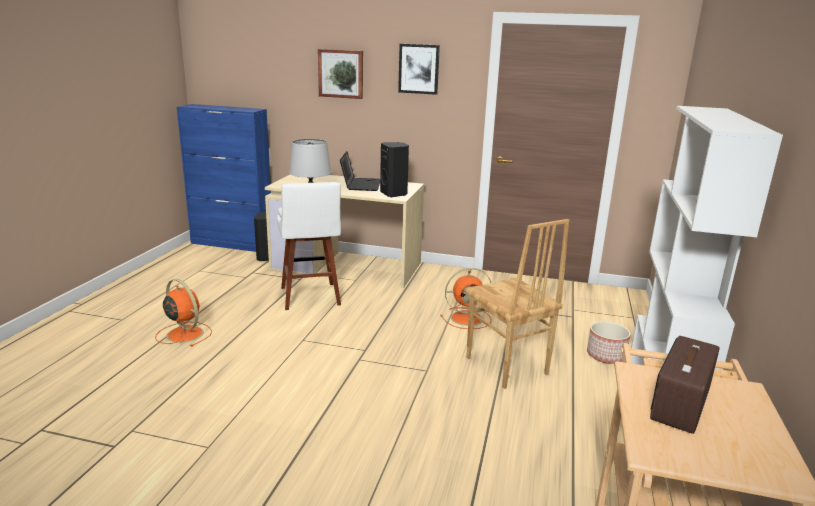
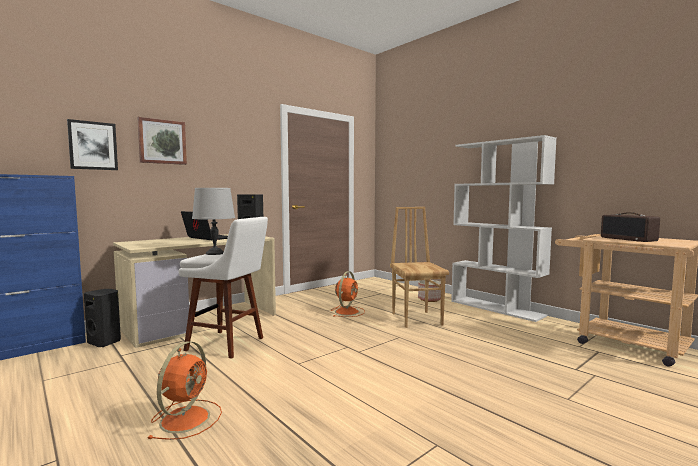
camera: 55 degrees left, 15 degrees down
(184, 334) = (186, 418): orange fan -> orange fan turned 120 degrees clockwise
(419, 69) = (233, 140): picture -> picture (93, 145)
(506, 366) = (417, 319): brown chair -> brown chair turned 105 degrees counterclockwise

